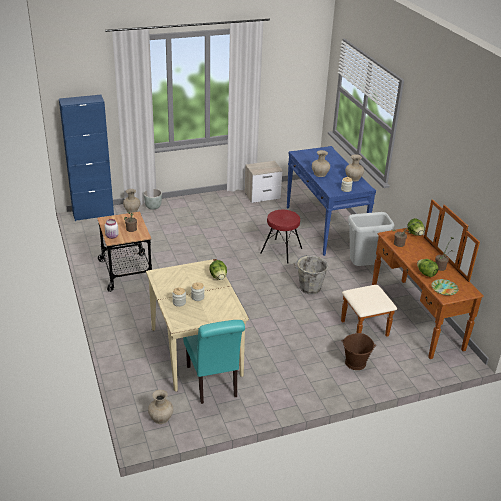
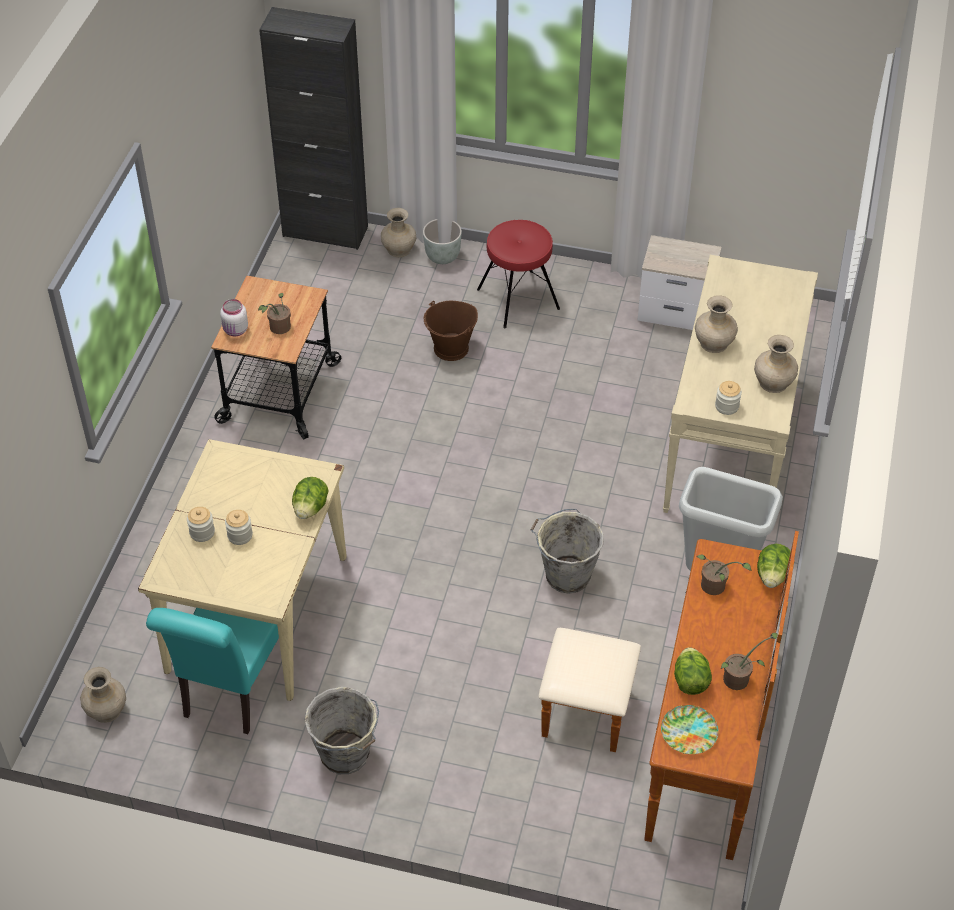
camera: 35 degrees right, 15 degrees up
(93, 214) = (325, 231): blue cabinet -> black cabinet
(281, 251) = (592, 464): red stool -> red stool (518, 299)
(287, 384) = (346, 755): none -> grey bucket
(324, 227) = (731, 443): blue console table -> beige console table
(355, 363) = (500, 776): brown bucket -> brown bucket (451, 349)

